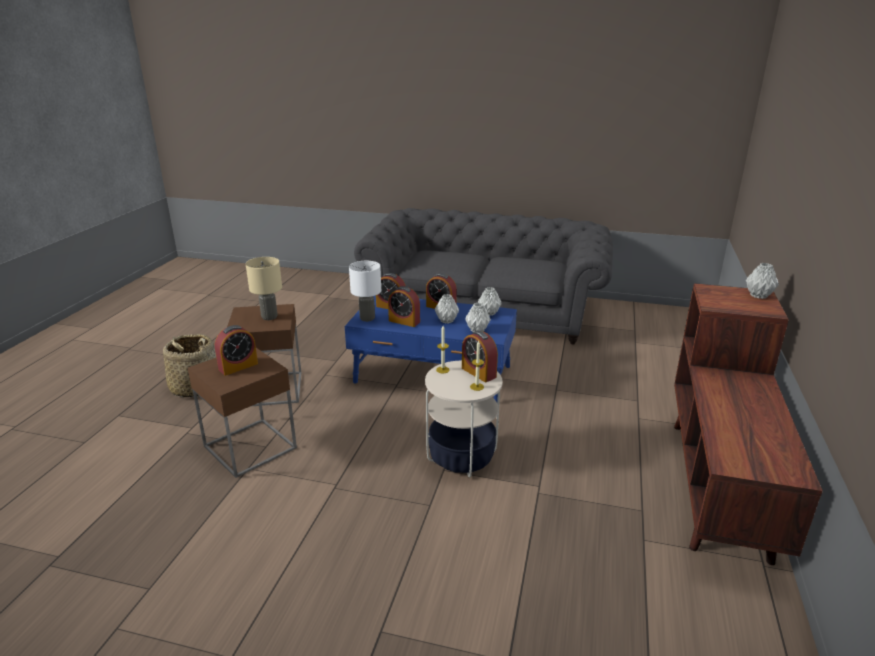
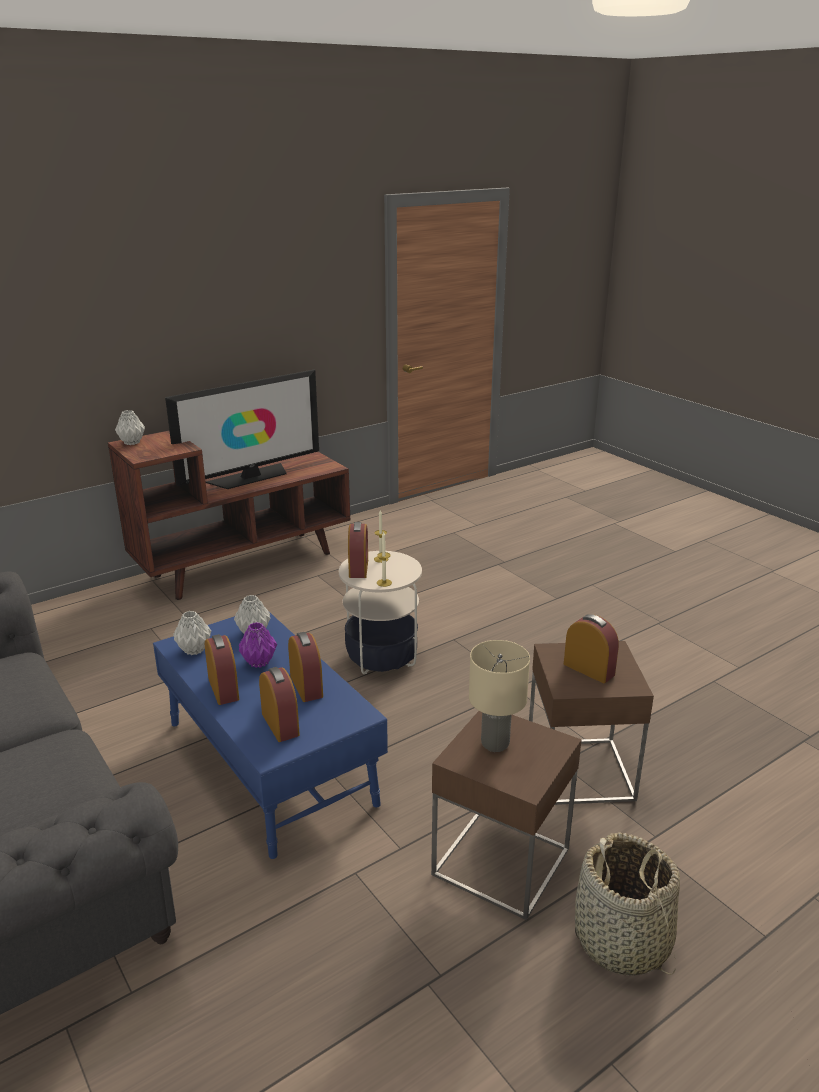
camera: 140 degrees left, 0 degrees up
(238, 366) = (589, 669): alarm clock -> alarm clock turned 45 degrees clockwise
(366, 319) = (345, 715): white table lamp -> none
(446, 320) = (258, 662): grey vase -> purple vase
(744, 407) = (251, 477): none -> television

